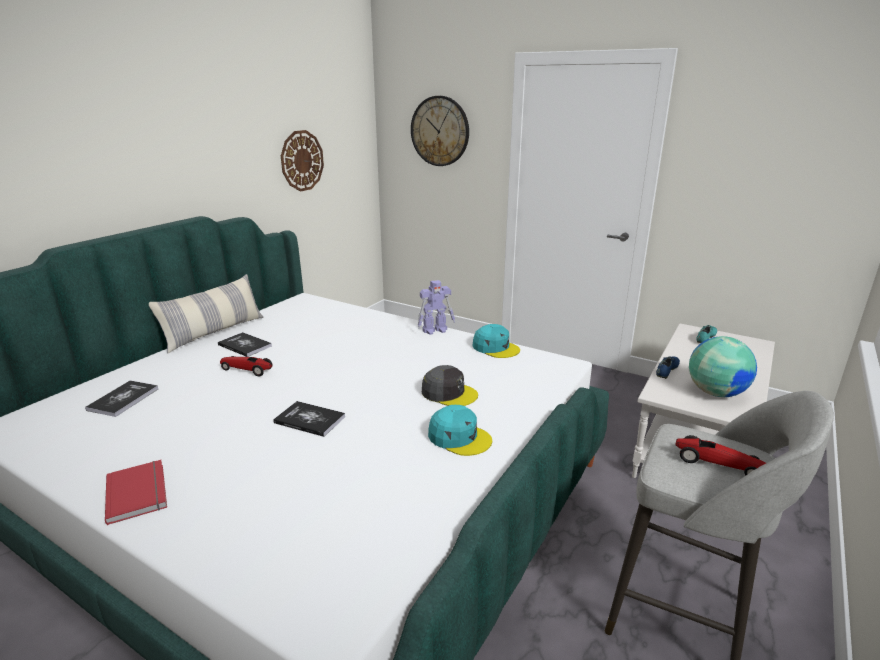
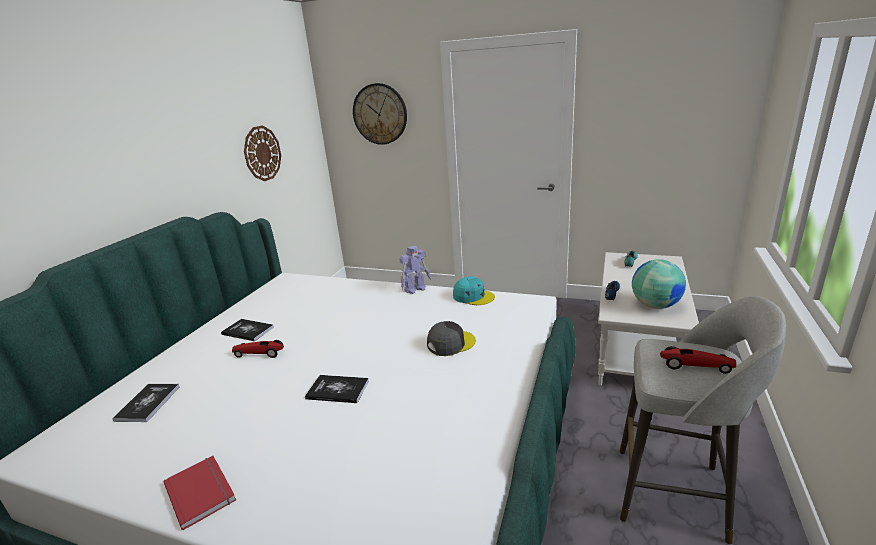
camera: 10 degrees left, 0 degrees up
(214, 332) = (213, 323): pillow -> none
(449, 393) = (450, 343): grey cap -> grey cap turned 45 degrees counterclockwise
(459, 437) = (475, 381): turquoise cap -> none

